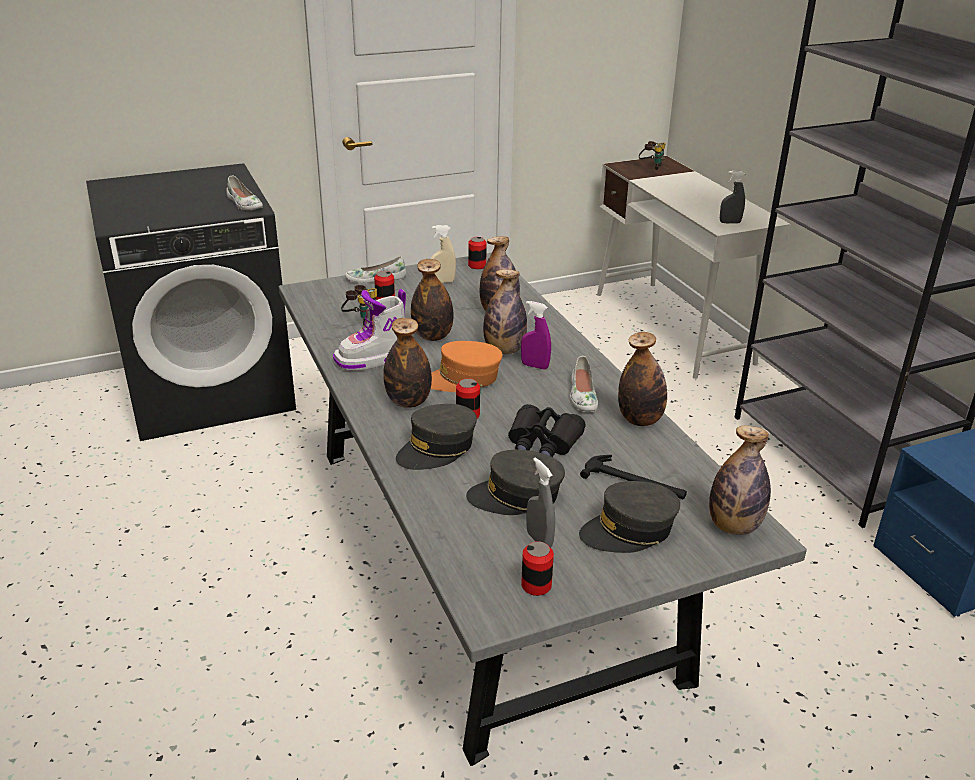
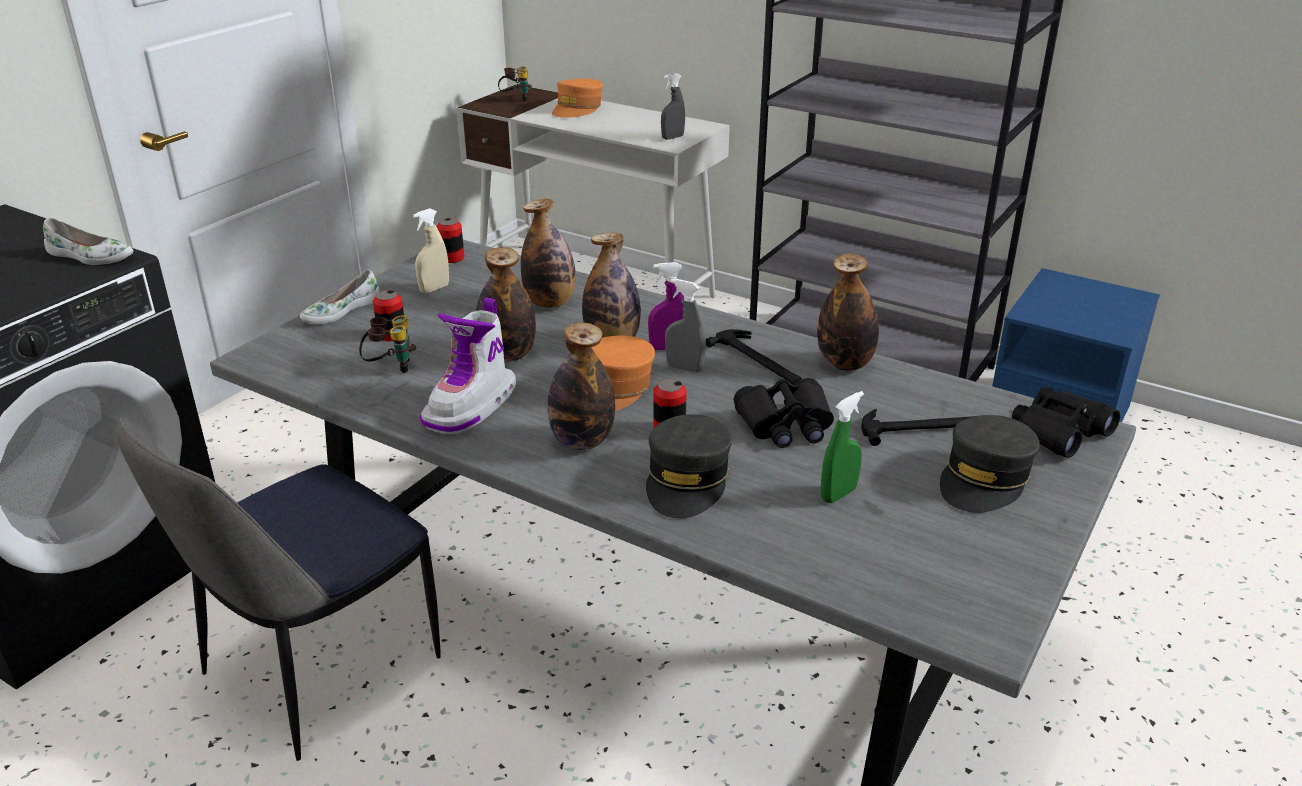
camera: 35 degrees left, 0 degrees up
(273, 497) = (316, 670): none -> chair
(516, 496) = (838, 494): grey cap -> green spray bottle
(536, 585) = (983, 578): can -> none
(539, 540) = (921, 529): grey spray bottle -> grey spray bottle (684, 368)
(582, 396) = (758, 361): white shoe -> hammer
(687, 184) = (577, 108): none -> orange cap
(733, 526) = (1059, 432): bottle -> black binoculars

